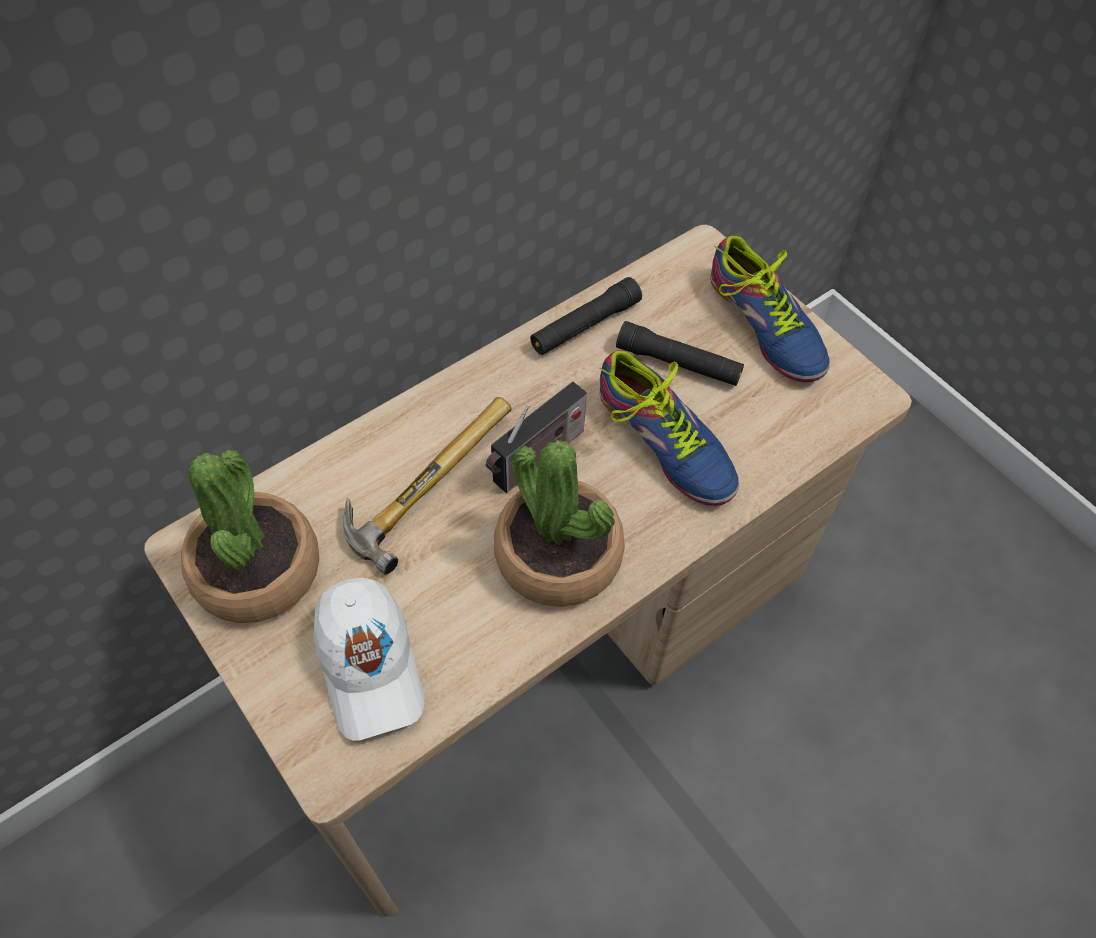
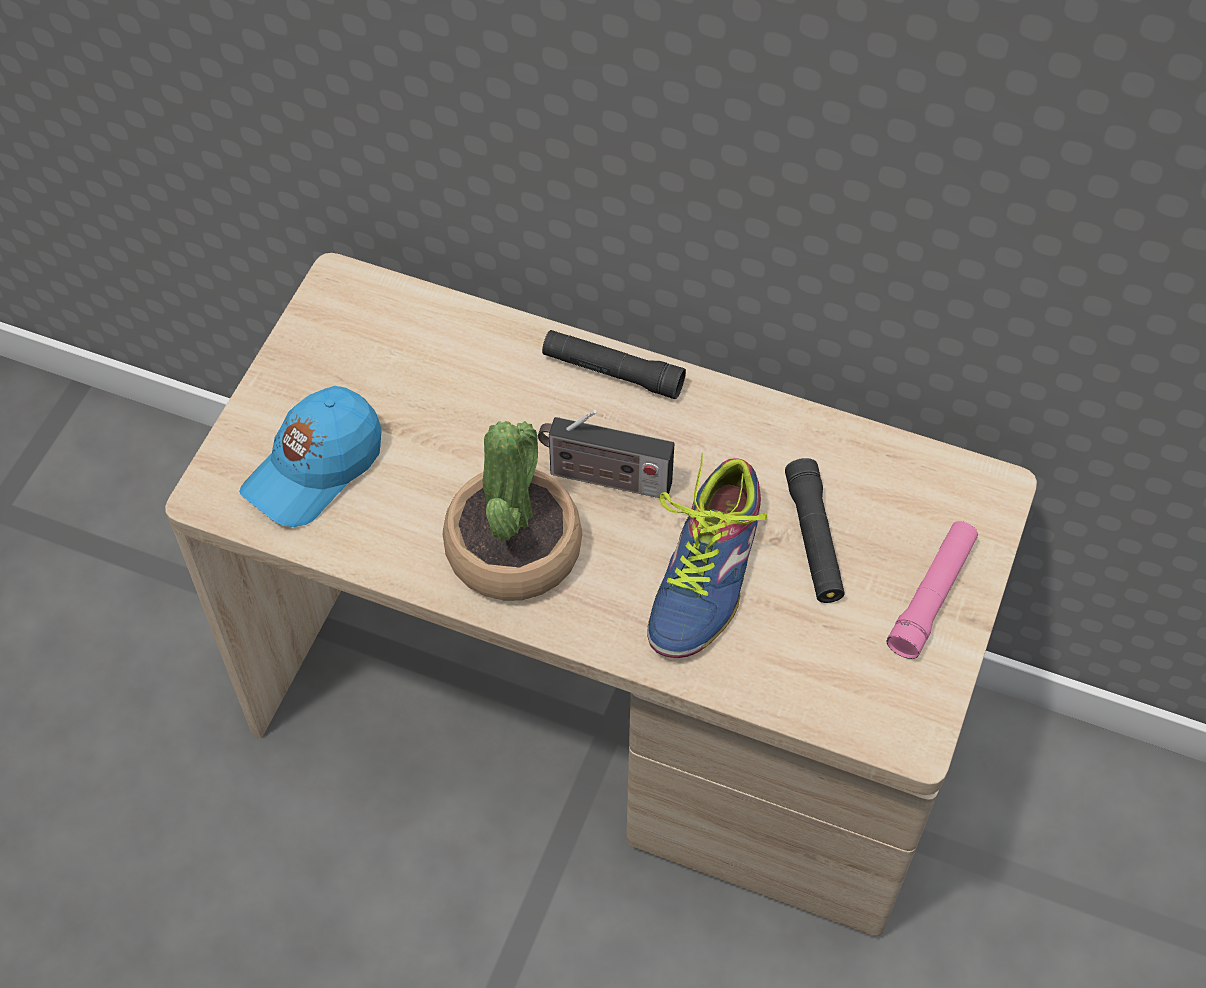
camera: 60 degrees right, 0 degrees up
(258, 570) = (350, 341): potted plant -> none
(369, 666) = (315, 468): white cap -> blue cap
(425, 477) = (522, 404): hammer -> none
(585, 325) = (797, 436): black flashlight -> black flashlight (612, 372)
(765, 325) = (932, 595): shoe -> pink flashlight

